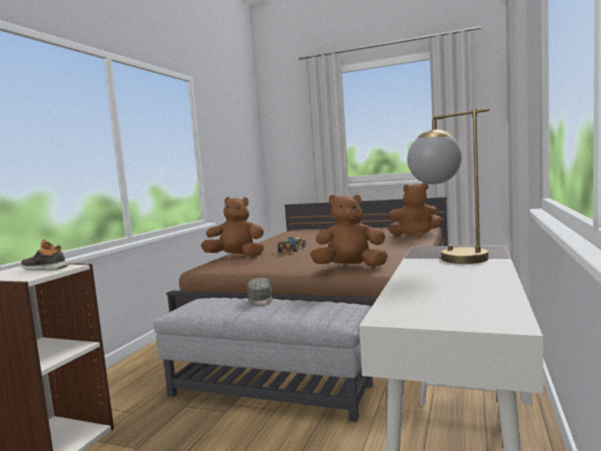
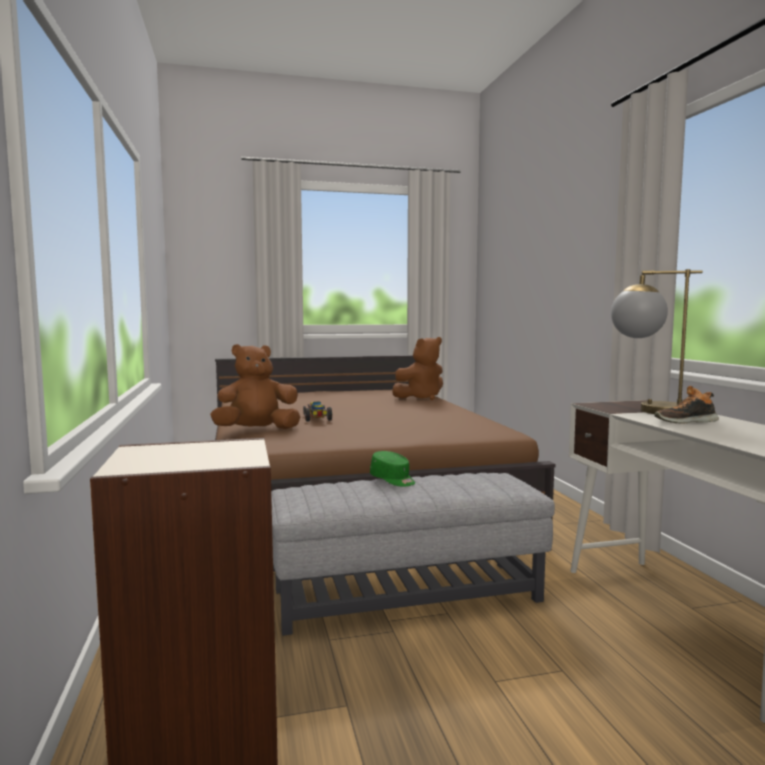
camera: 35 degrees left, 0 degrees up
(45, 268) = (207, 449): shoe -> shoe (684, 421)
(260, 300) = (393, 480): grey cap -> green cap
(350, 267) = (448, 434): brown plush toy -> none

